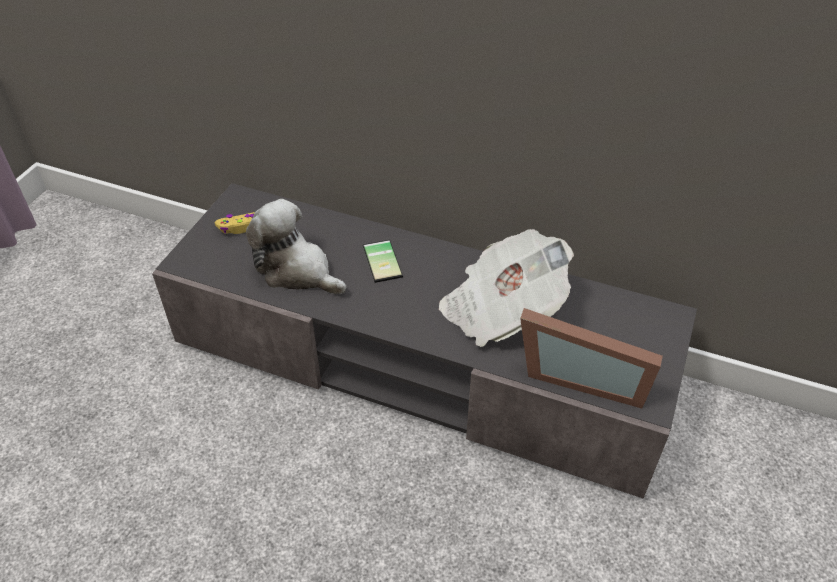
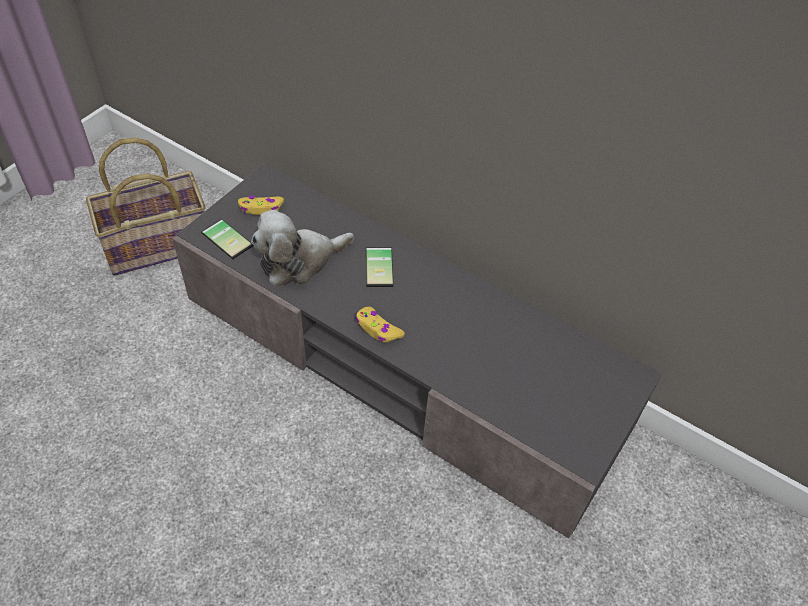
camera: 10 degrees right, 5 degrees up
(126, 292) = (158, 243): none -> basket
(215, 261) = (229, 237): none -> phone
(297, 270) = (299, 261): plush toy -> plush toy turned 75 degrees counterclockwise
(399, 321) = (378, 329): none -> yellow game controller
(501, 309) = (475, 337): newspaper -> none
(581, 376) = (529, 417): picture frame -> none

